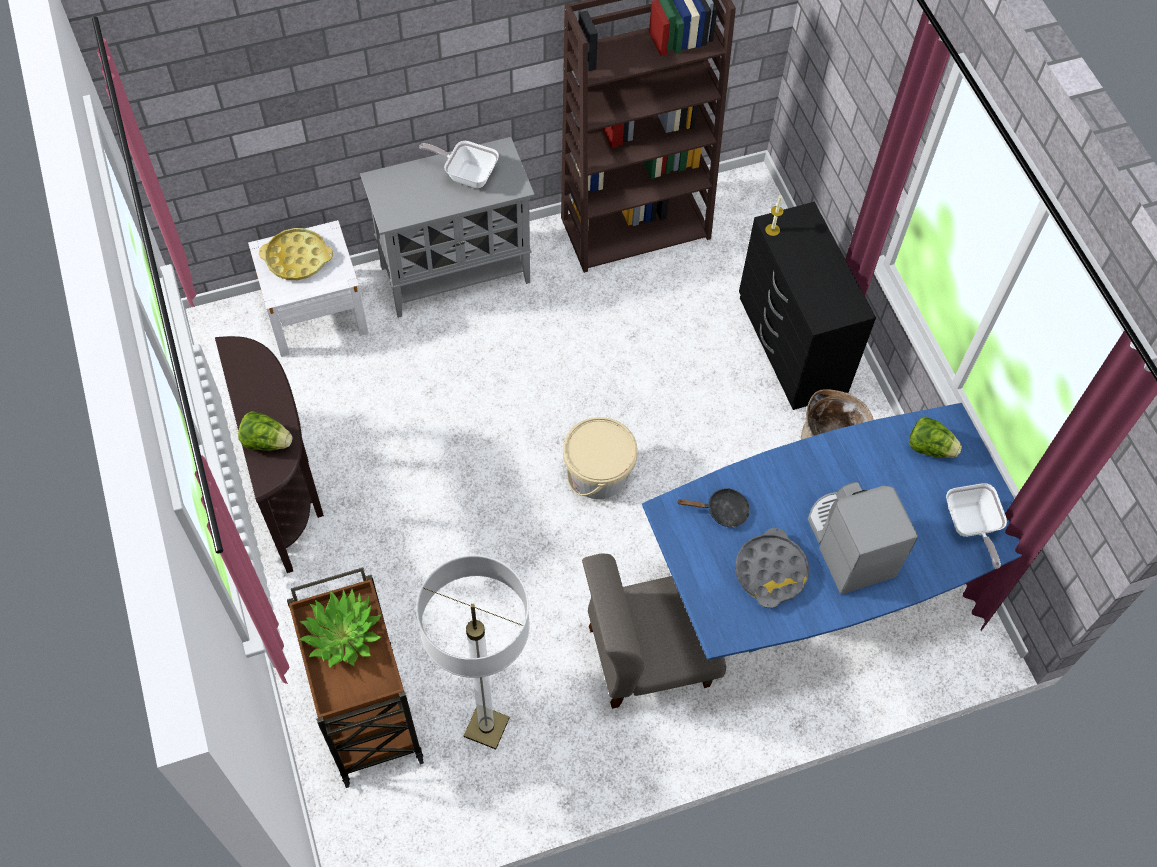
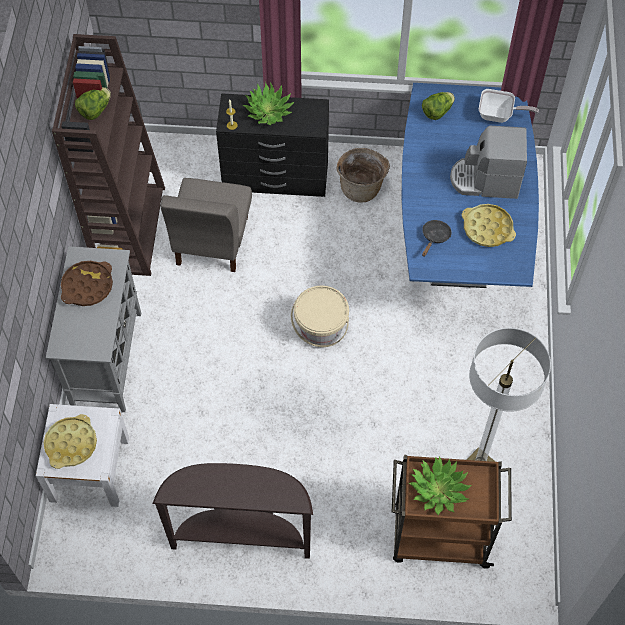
camera: 65 degrees left, 0 degrees up
(267, 441) = (266, 491): lettuce -> lettuce (95, 110)
(467, 174) = (87, 286): frying pan -> brown tray
(647, 655) = (465, 350): grey chair -> grey chair (211, 241)
(771, 571) = (487, 228): grey tray -> yellow tray
(817, 259) = (268, 111): none -> potted plant

